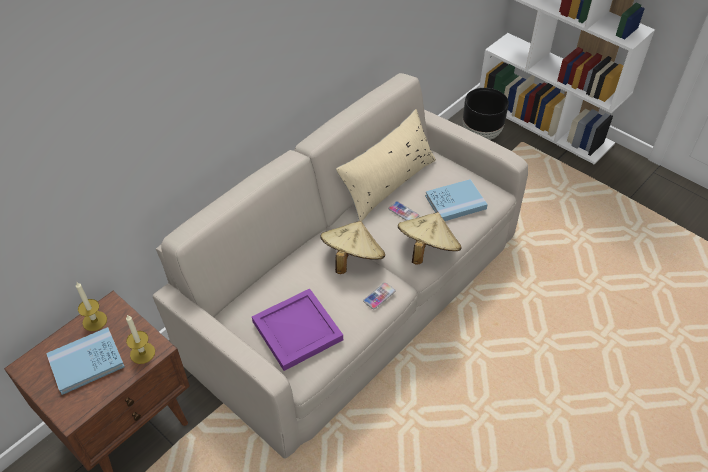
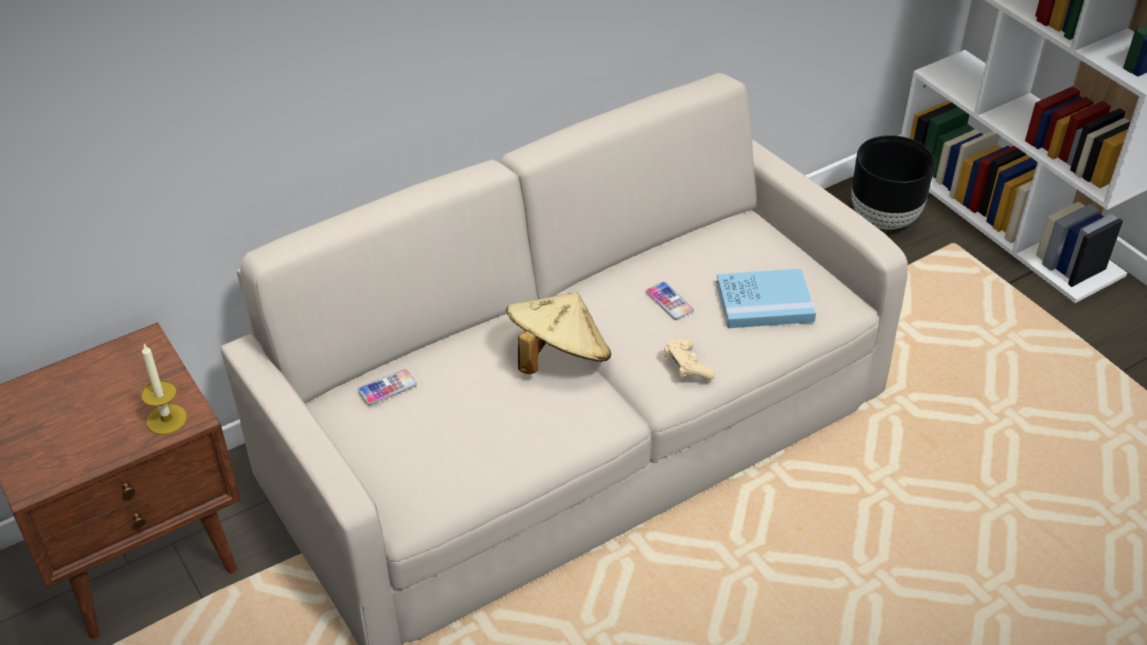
camera: 15 degrees right, 5 degrees down
(86, 362) = (81, 415): blue book -> none
(94, 321) = (114, 360): candle -> none
(298, 329) = (428, 444): purple tray -> none
(379, 296) = (579, 421): phone -> phone (387, 388)
(387, 183) = (661, 252): beige pillow -> none
(427, 250) = (687, 367): beige hat -> beige game controller

